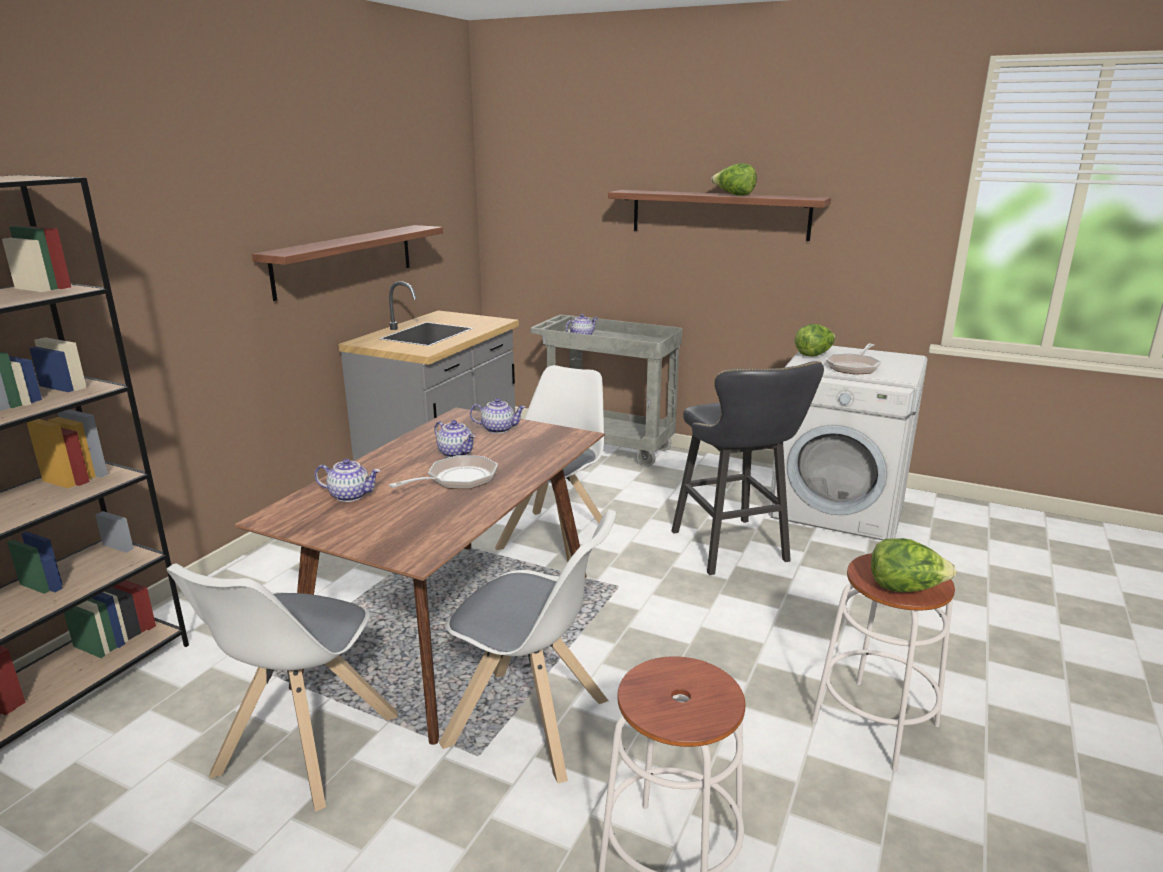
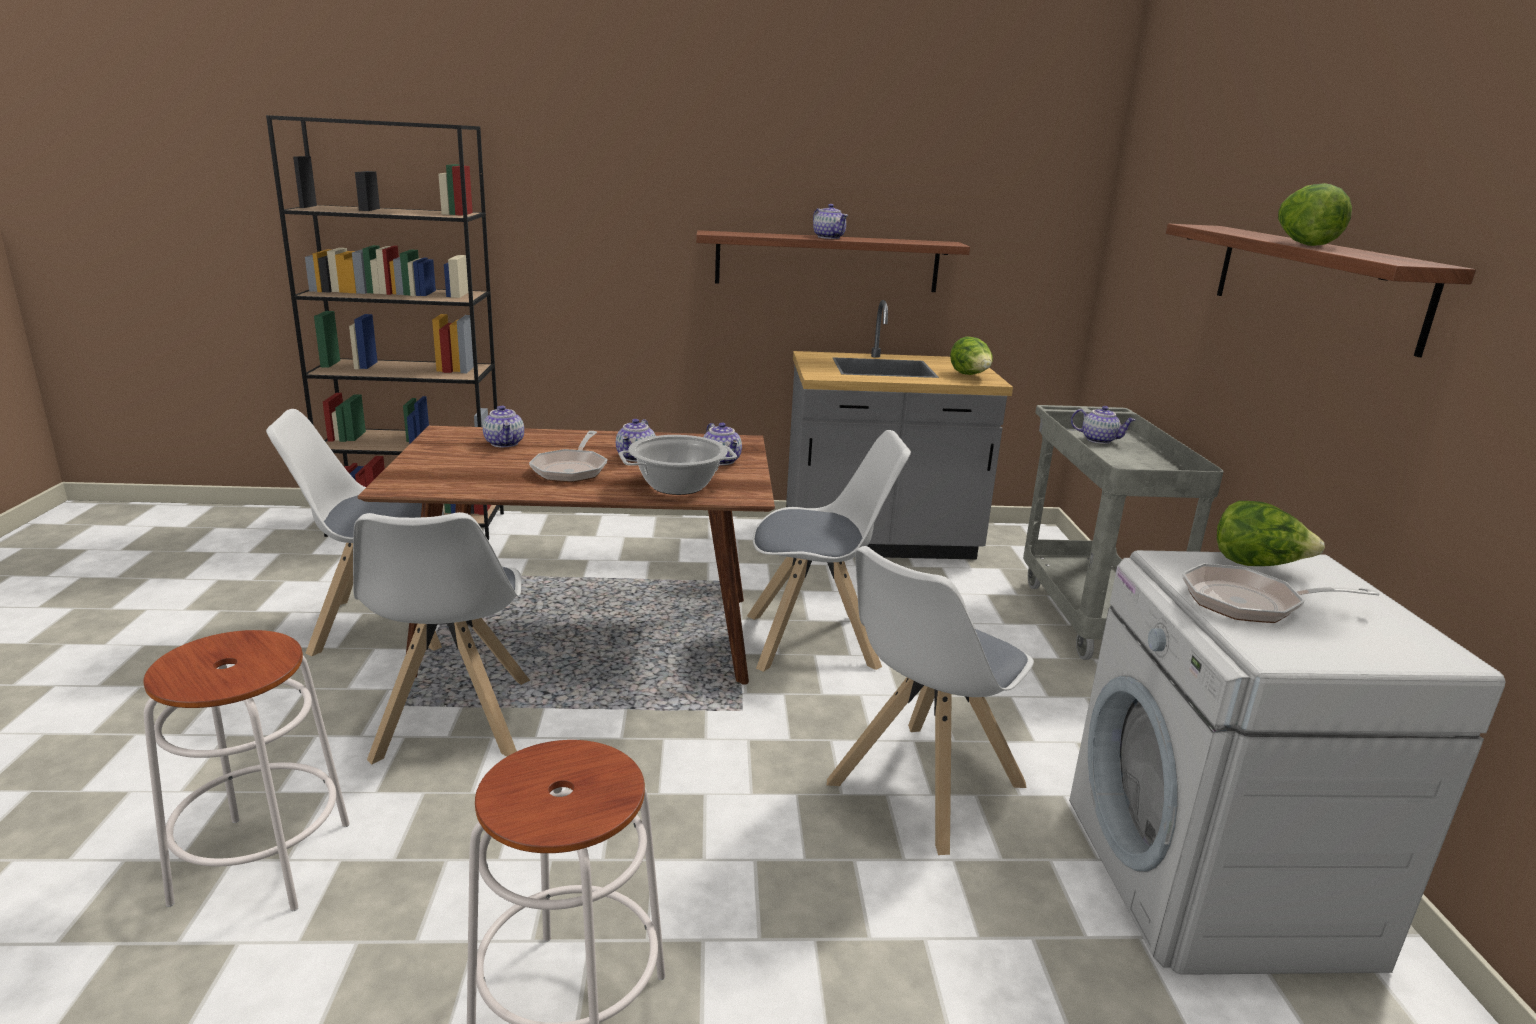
camera: 60 degrees right, 0 degrees up
(356, 238) = (829, 237): none -> teapot
(457, 480) = (571, 469): frying pan -> frying pan turned 75 degrees clockwise
(536, 451) = (678, 485): none -> cooking pot
(735, 552) = (922, 787): black stool -> chair
(905, 588) = (524, 794): lettuce -> lettuce (970, 375)

